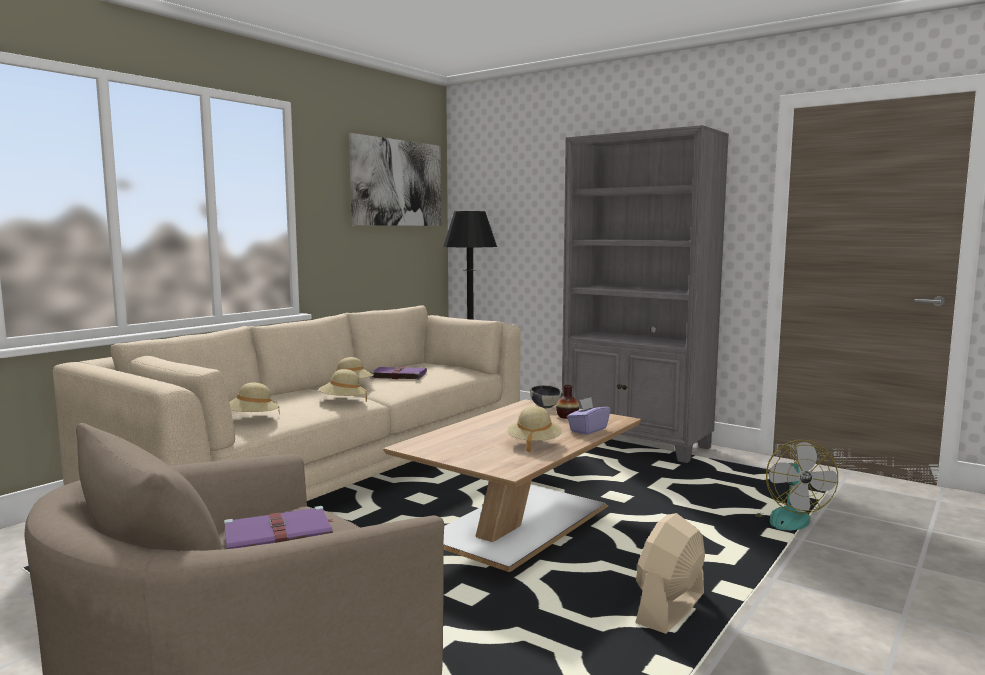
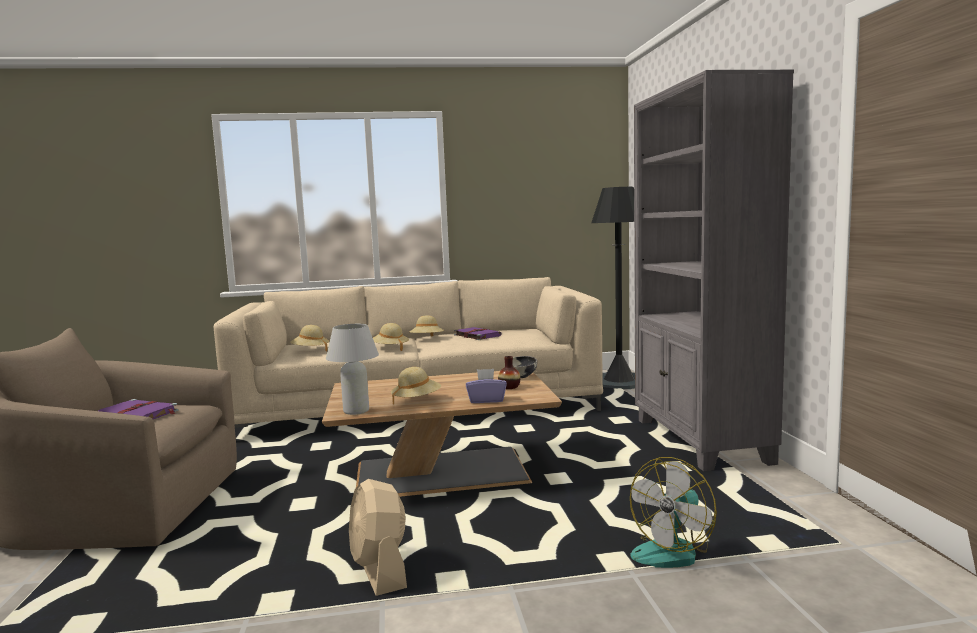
camera: 45 degrees right, 0 degrees up
(397, 183) = (560, 166): picture -> none
(515, 465) = (356, 411): none -> white table lamp
(670, 609) = (380, 570): beige fan -> beige fan turned 105 degrees counterclockwise

